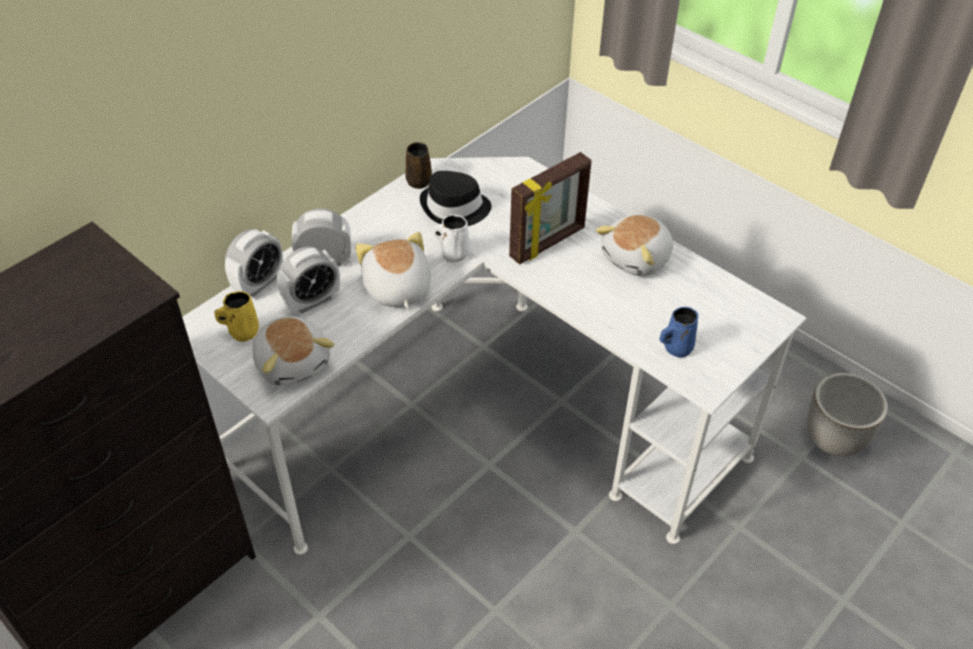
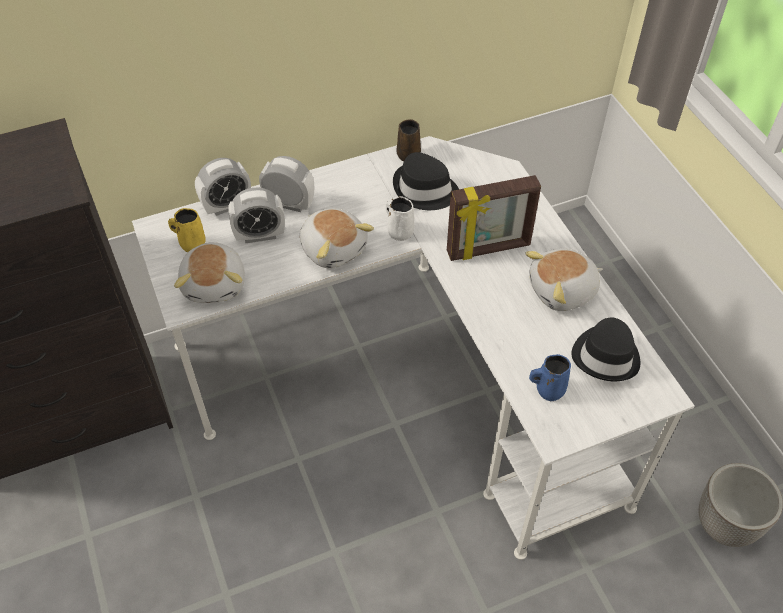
camera: 25 degrees right, 5 degrees up
(396, 289) = (333, 248): plush toy -> plush toy turned 135 degrees clockwise
(709, 301) = (606, 356): none -> black hat

